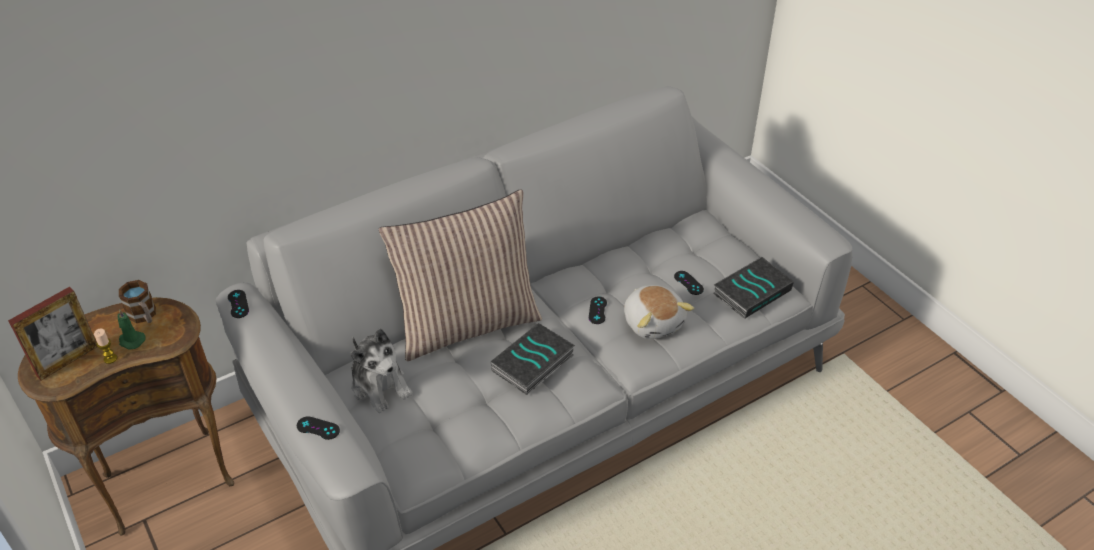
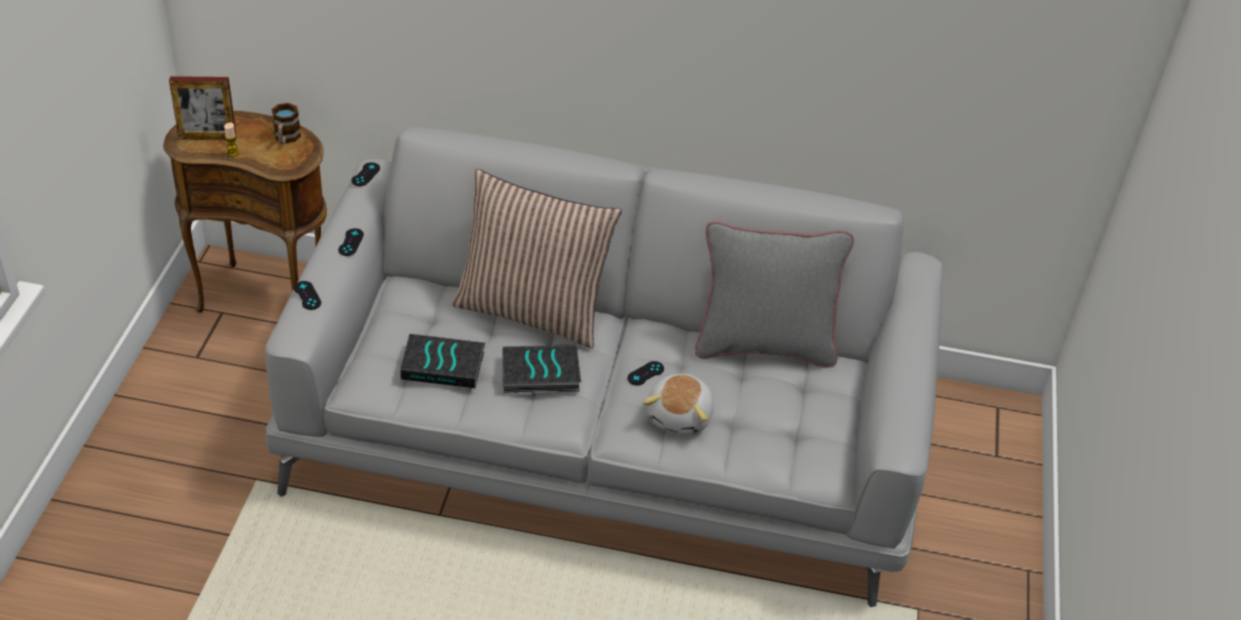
camera: 40 degrees right, 0 degrees up
(131, 341) = (258, 150): green candle -> none
(380, 386) = (412, 310): plush toy -> none
(640, 240) = (763, 345): none -> grey pillow
(688, 283) = (754, 408): black game controller -> black game controller (351, 242)
(751, 291) = (802, 454): book -> book (444, 365)

